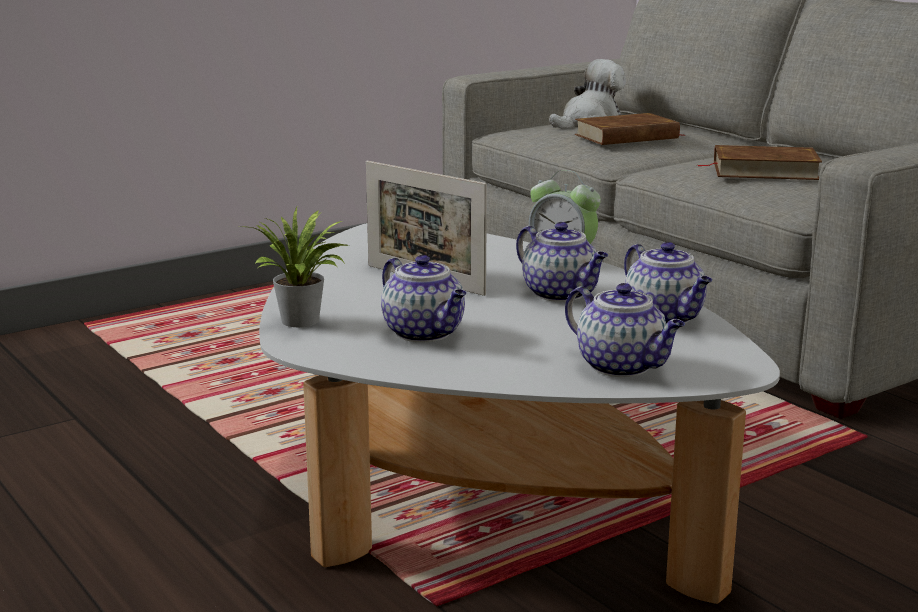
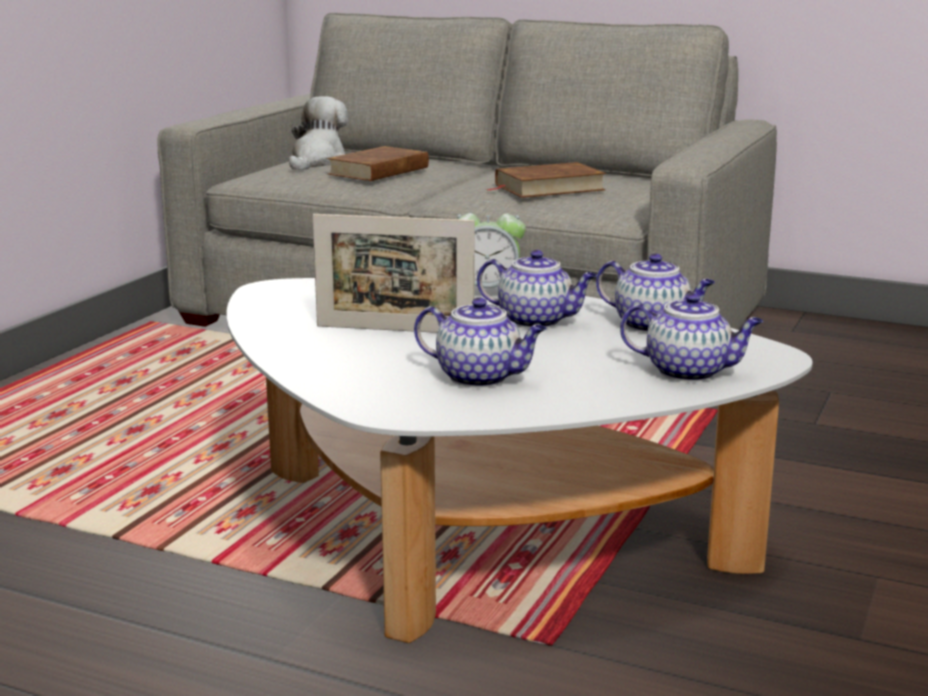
camera: 30 degrees left, 0 degrees up
(302, 322) = (348, 391): potted plant -> none

